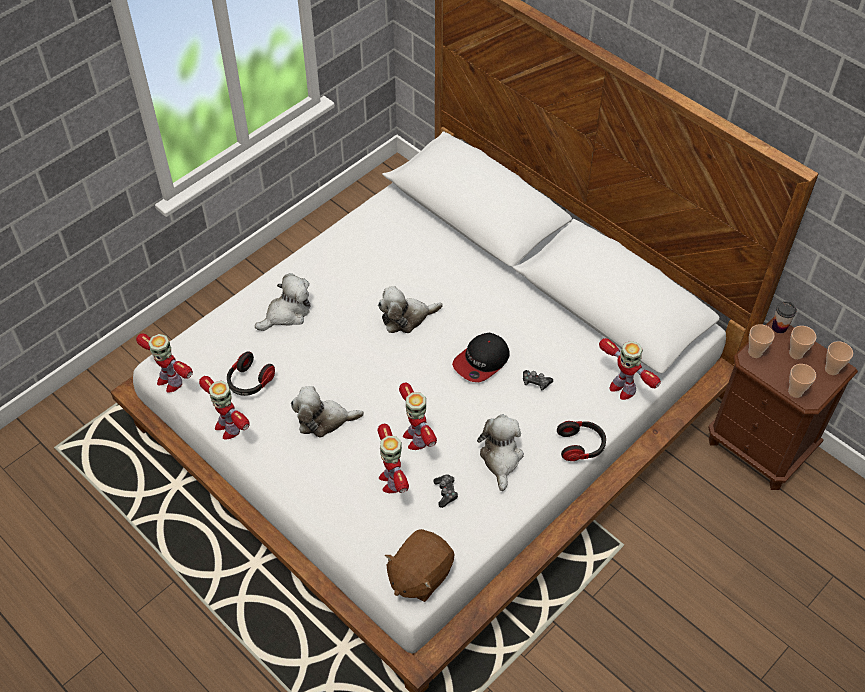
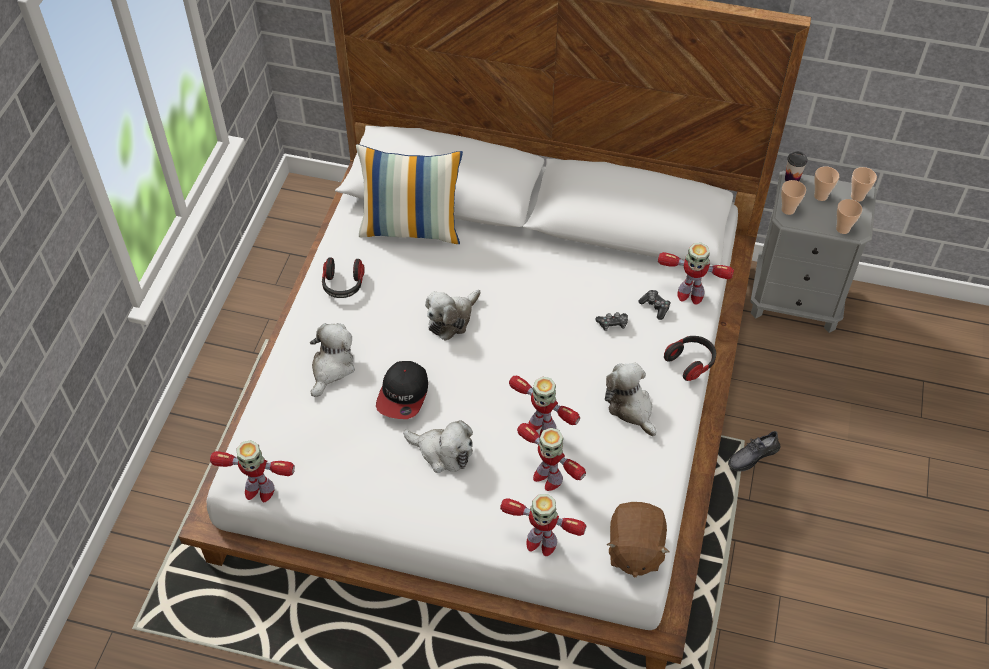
camera: 30 degrees left, 0 degrees up
(228, 427) = (353, 505): toy robot -> toy robot (540, 542)
(250, 382) = (344, 451): headphones -> headphones (343, 285)
(324, 420) = (442, 452): plush toy -> plush toy turned 120 degrees counterclockwise
(427, 230) = (411, 228): none -> pillow
(446, 492) = (604, 462): game controller -> game controller (655, 307)
(481, 361) = (551, 327): cap -> cap (403, 394)
(622, 561) = (752, 456): none -> grey shoe
(759, 447) = (795, 300): brown nightstand -> grey nightstand

